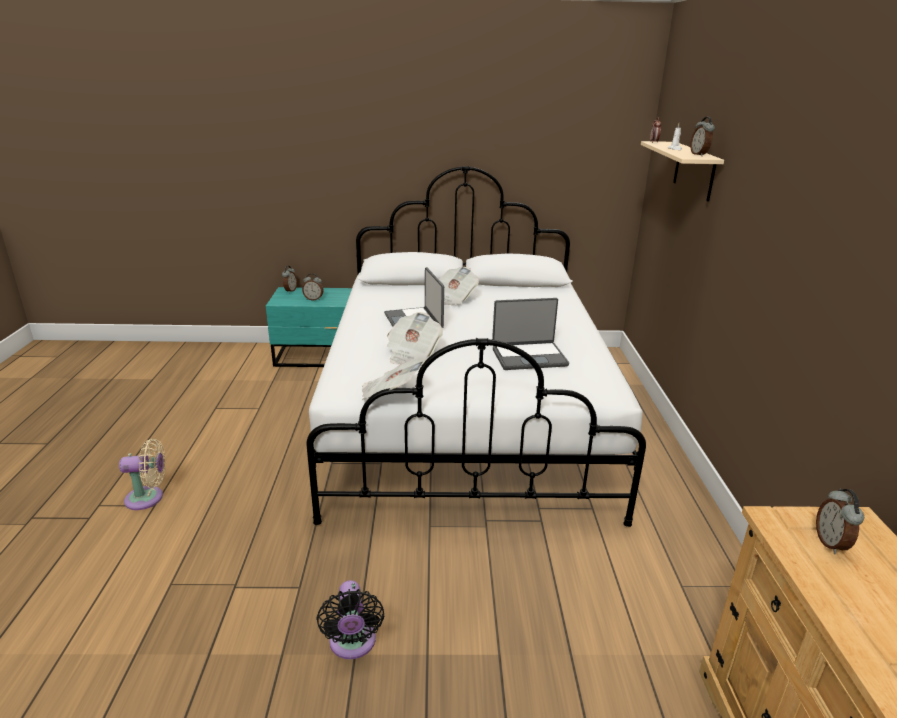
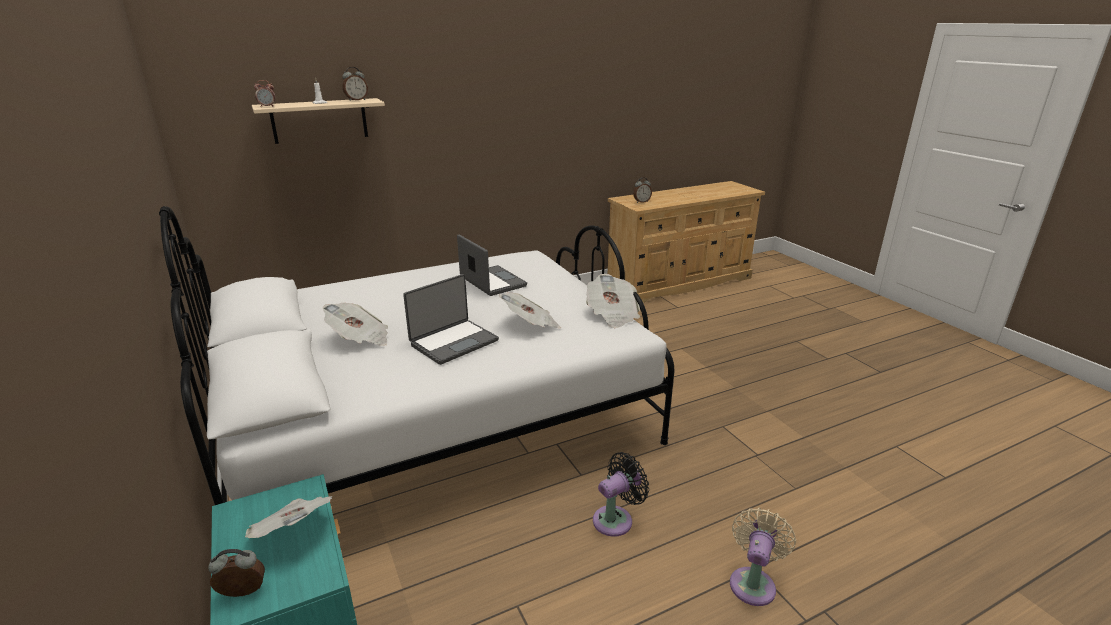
camera: 115 degrees left, 0 degrees up
(148, 498) = (753, 582): beige fan -> beige fan turned 60 degrees clockwise
(313, 299) = (293, 531): alarm clock -> newspaper
(352, 644) = (731, 390): black fan -> black fan (616, 519)

